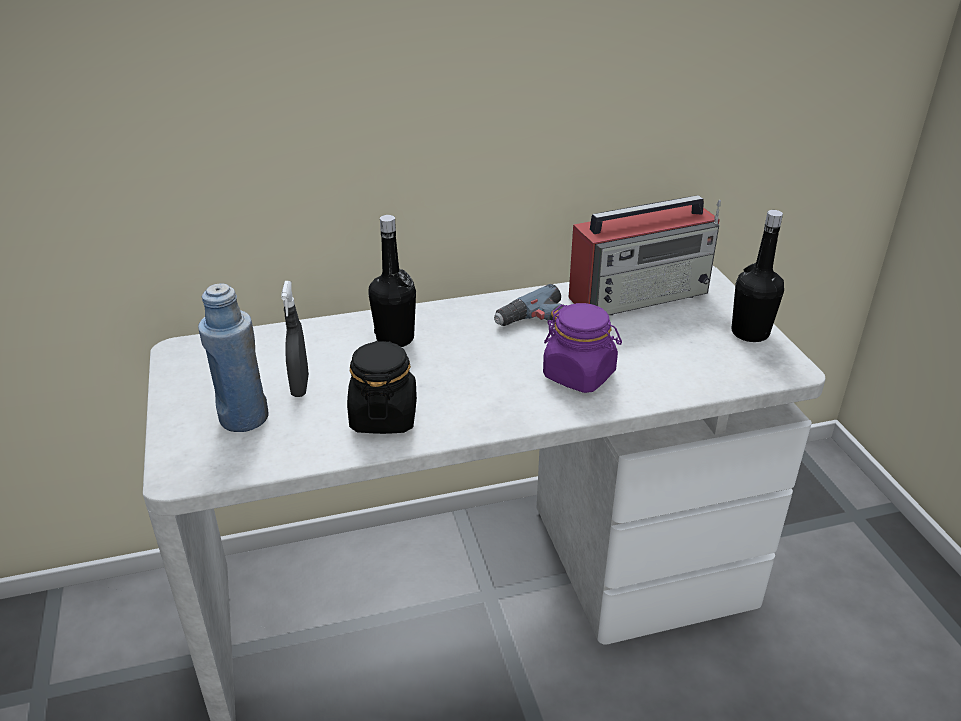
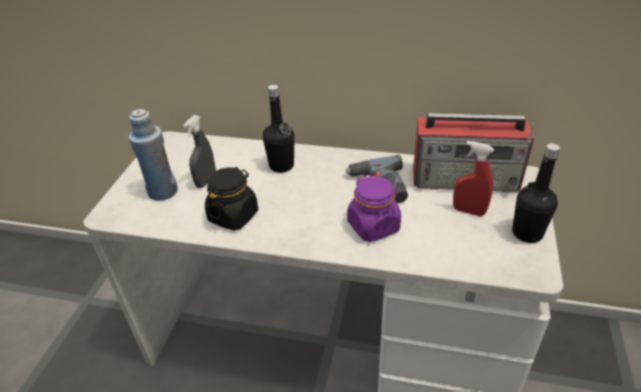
camera: 30 degrees right, 5 degrees up
(671, 328) = (468, 211): none -> red spray bottle

